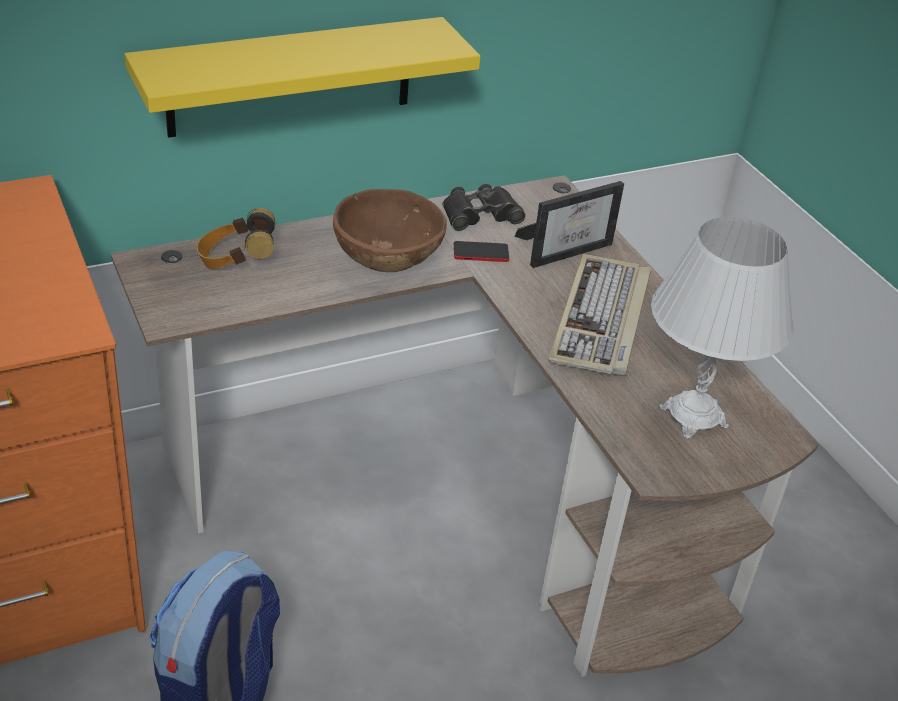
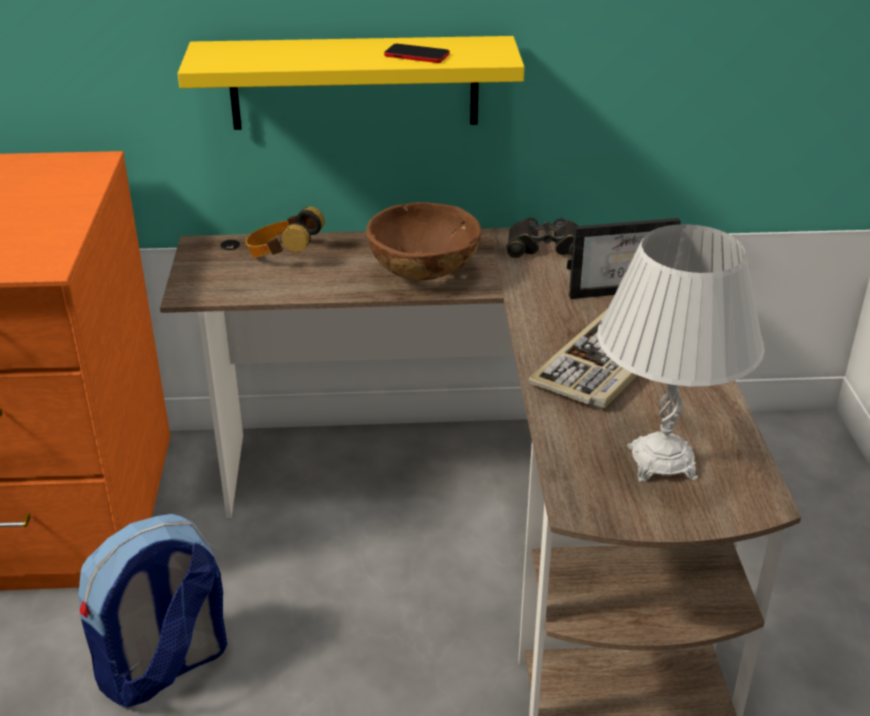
camera: 25 degrees right, 5 degrees down
(481, 253) = (524, 279): phone -> phone (417, 55)

